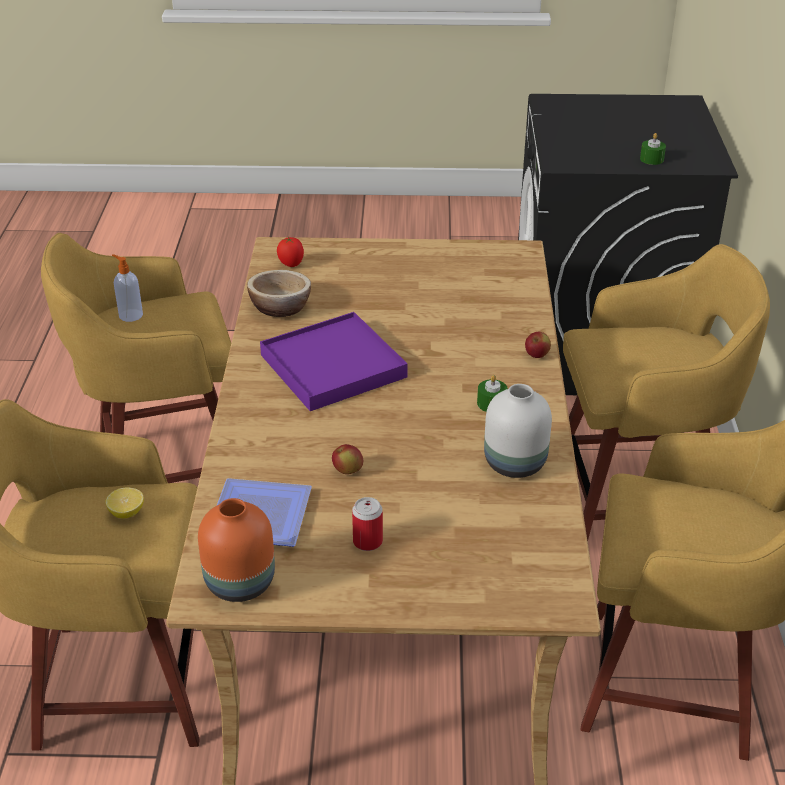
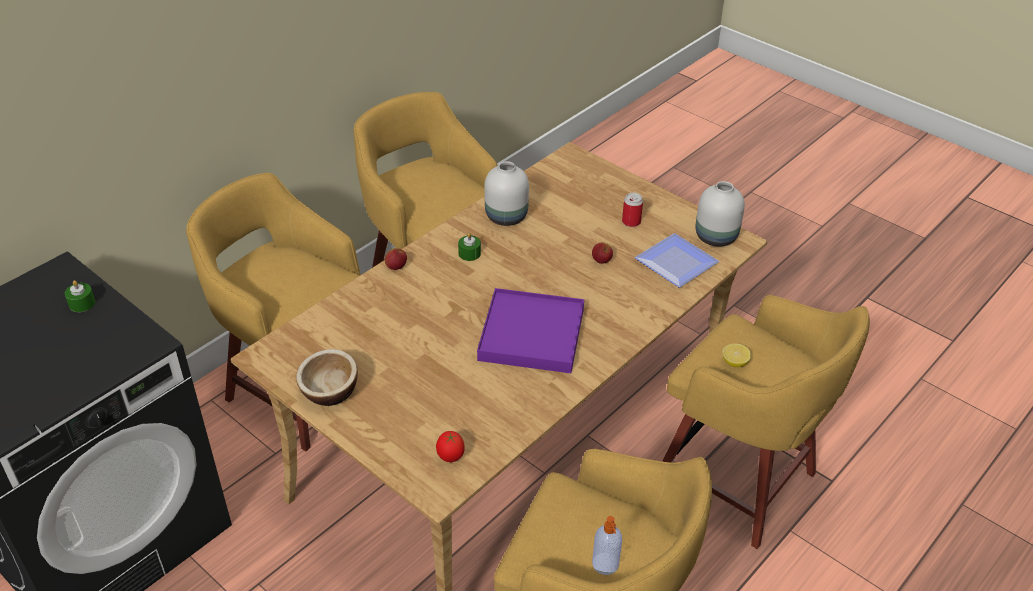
camera: 140 degrees left, 5 degrees up
(239, 584) = (717, 236): orange vase -> white vase
(280, 308) = (510, 412): bowl -> bowl (330, 391)

